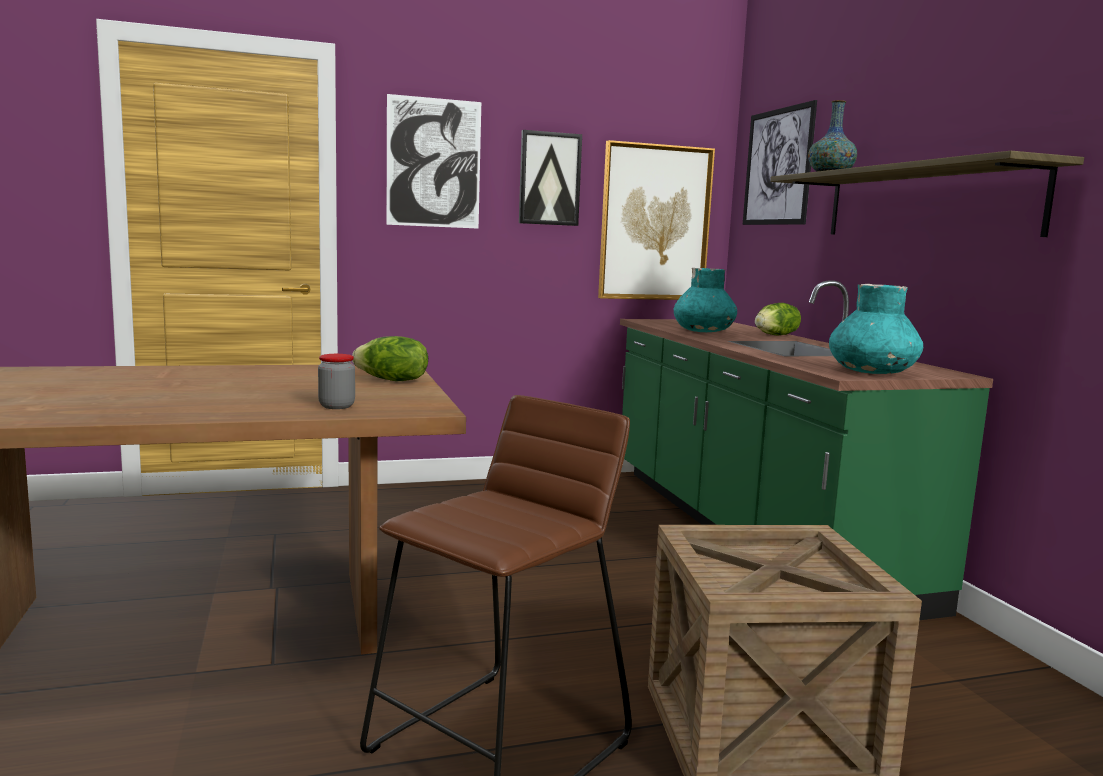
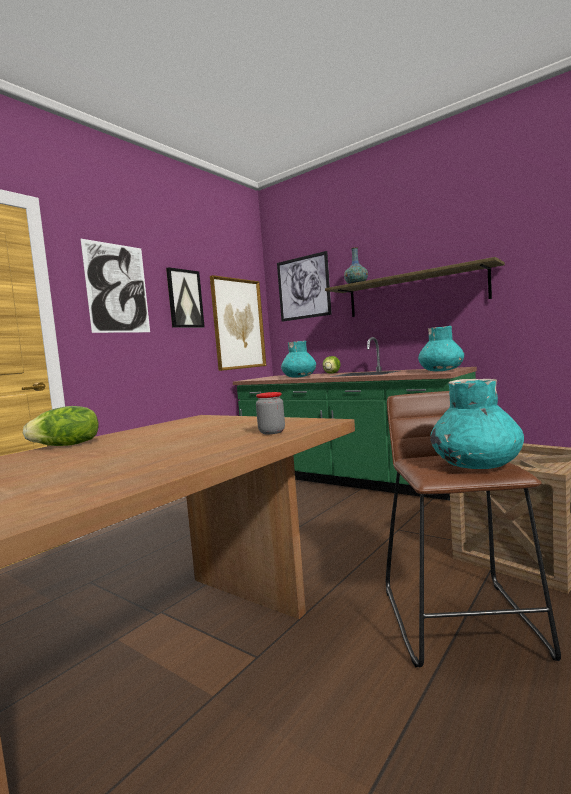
camera: 35 degrees left, 5 degrees down
(392, 380) = (231, 420): lettuce -> lettuce (67, 445)
(497, 524) = (476, 465): none -> turquoise vase

